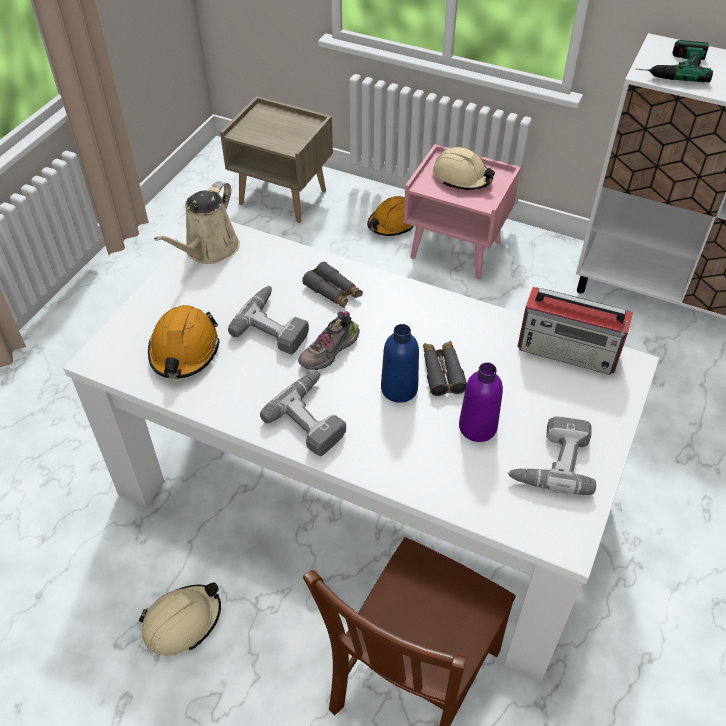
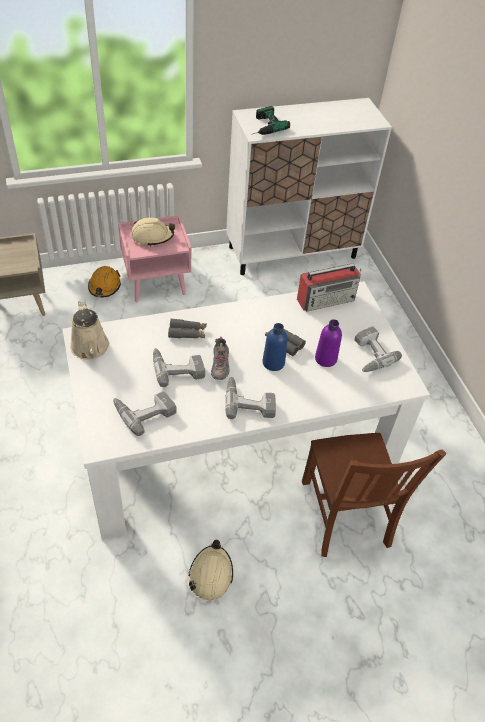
camera: 45 degrees left, 0 degrees up
(184, 351) = (144, 411): orange hard hat -> power drill

